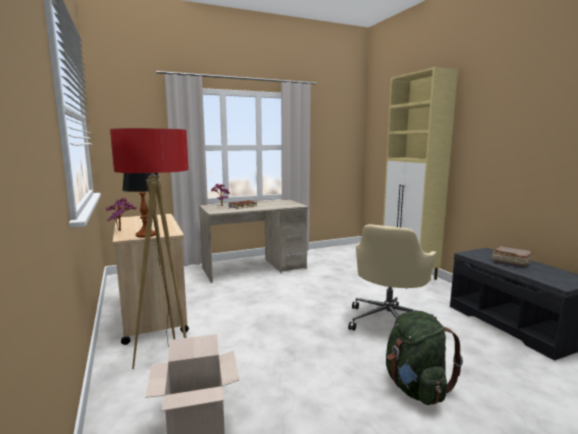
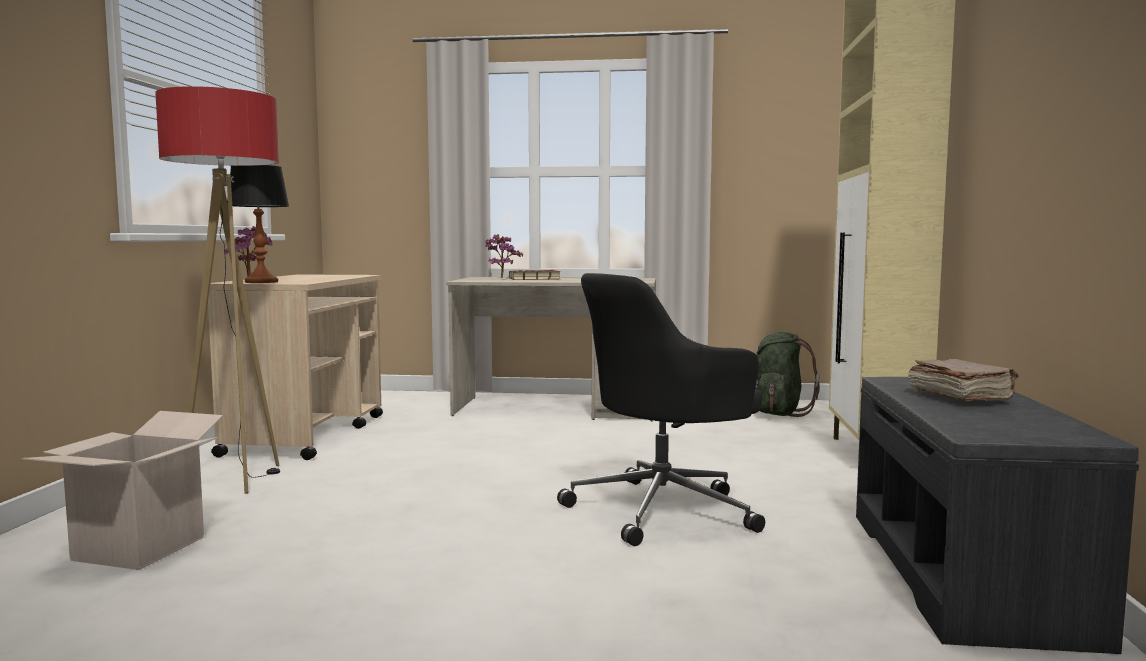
camera: 30 degrees right, 5 degrees down
(389, 321) = (664, 510): beige office chair -> black office chair
(415, 387) = (521, 594): green backpack -> green backpack (777, 413)

